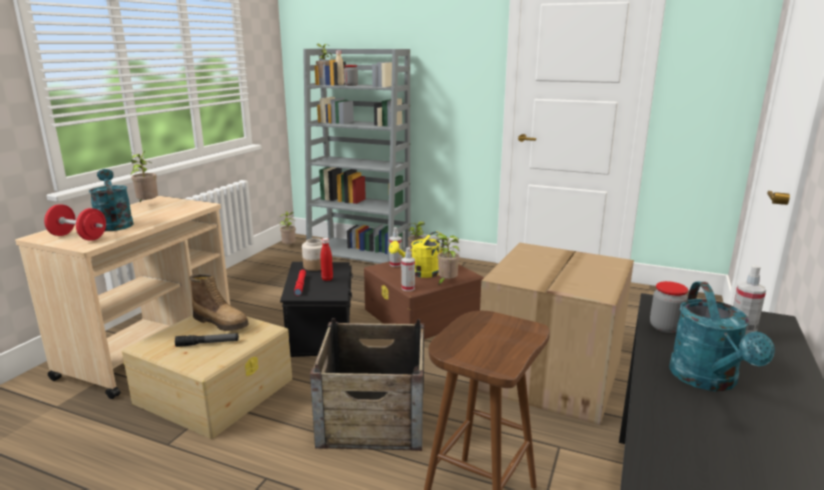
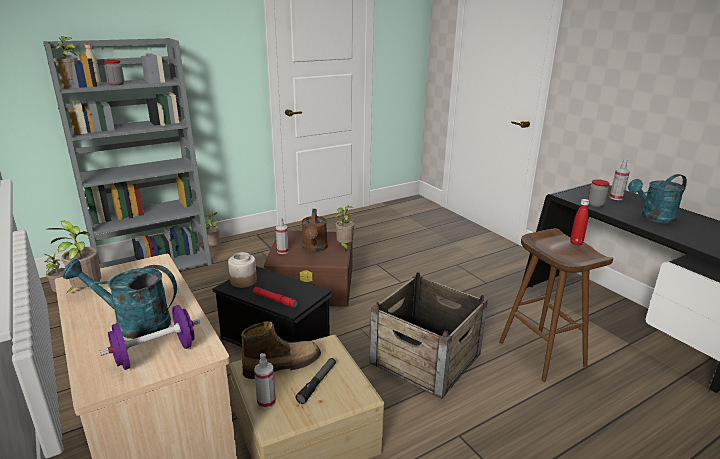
camera: 55 degrees left, 5 degrees up
(78, 237) = (155, 354): red dumbbell -> purple dumbbell
(327, 279) = (278, 285): red bottle -> red bottle (576, 243)
(408, 288) = (334, 262): spray bottle -> spray bottle (266, 402)
(420, 273) = (315, 249): yellow watering can -> brown watering can
(552, 377) = (446, 277): cardboard box -> none
(708, 380) = (653, 218): turquoise watering can -> turquoise watering can turned 120 degrees clockwise

